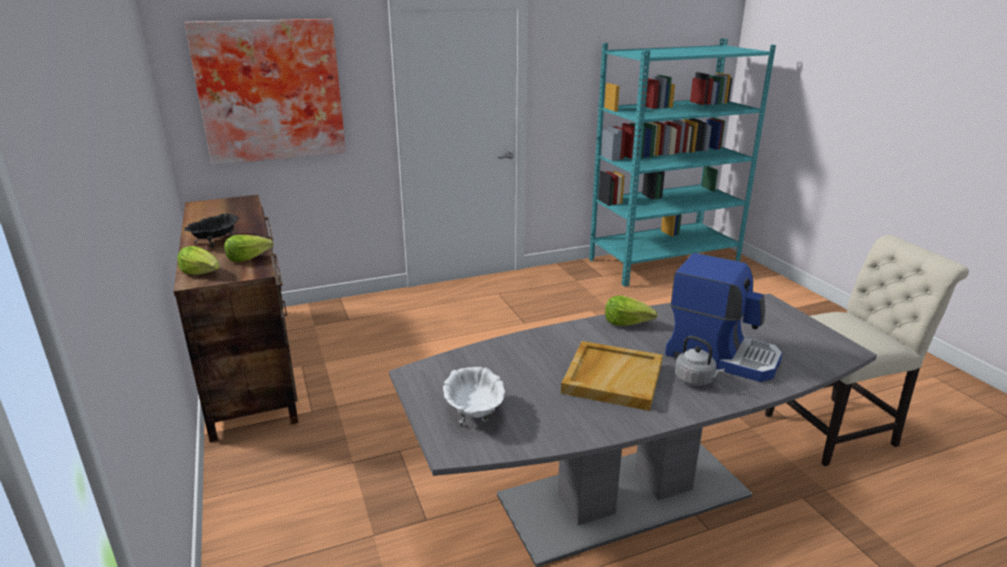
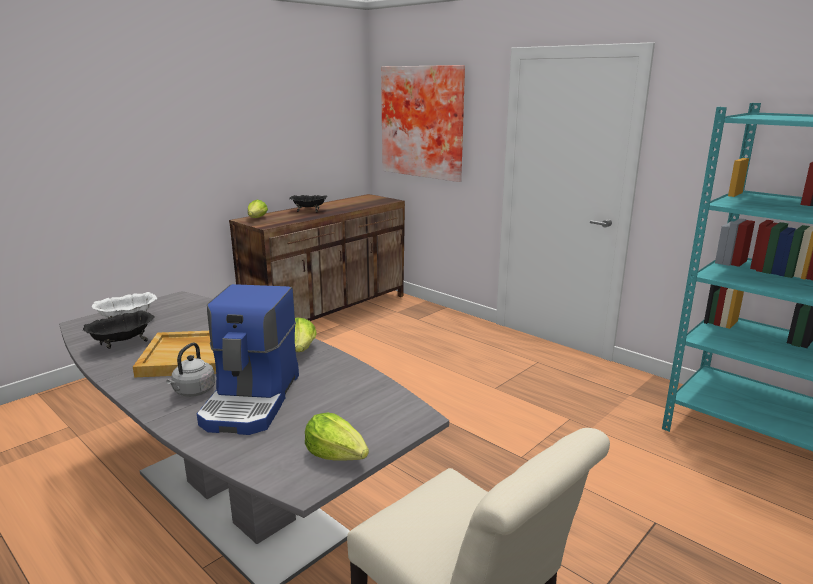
camera: 65 degrees right, 5 degrees down
(248, 258) = (287, 220): lettuce -> lettuce (337, 455)
(551, 417) = (122, 344): none -> black bowl

